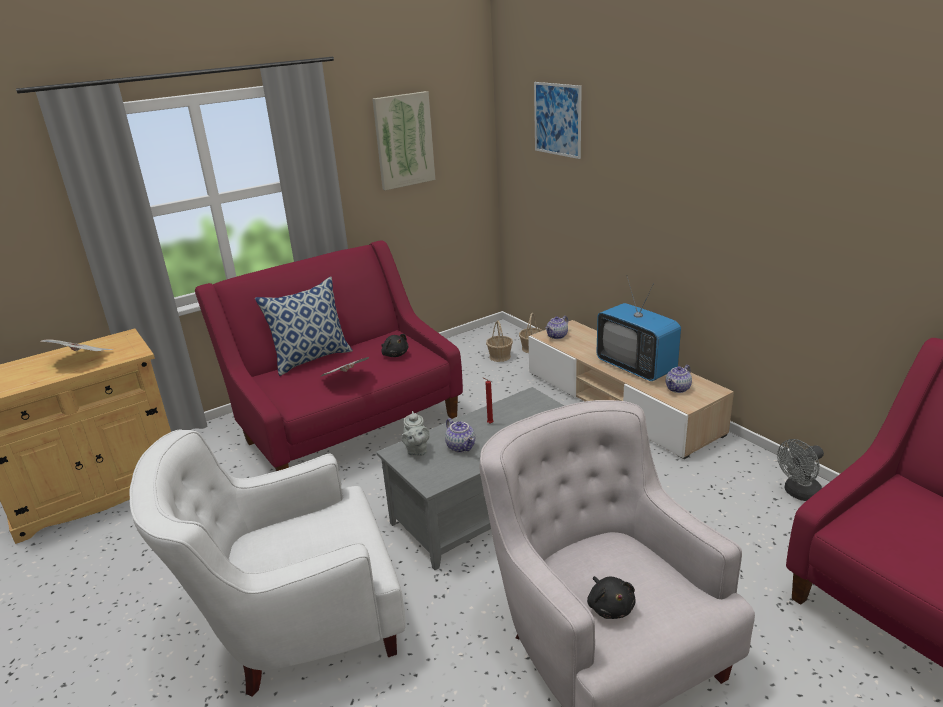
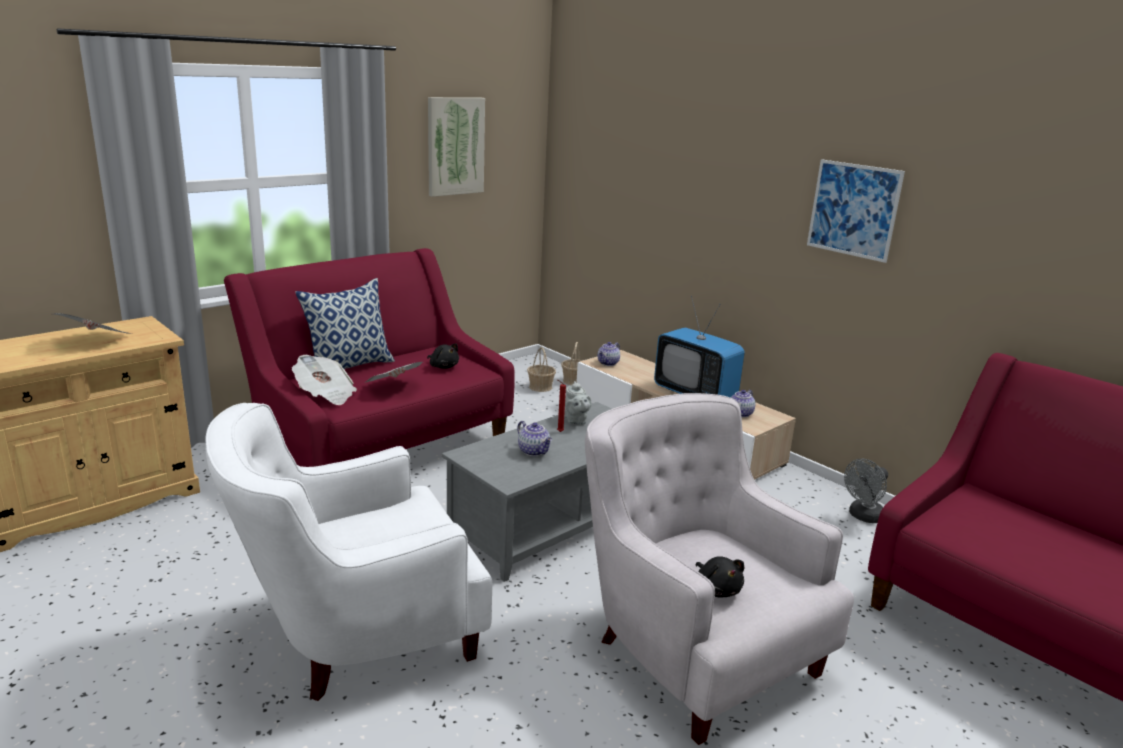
camera: 10 degrees left, 5 degrees down
(284, 391) = (325, 395): none -> newspaper
(416, 450) = (486, 453): grey teapot -> grey teapot (575, 421)
(557, 119) = (619, 138): picture -> picture (853, 210)

